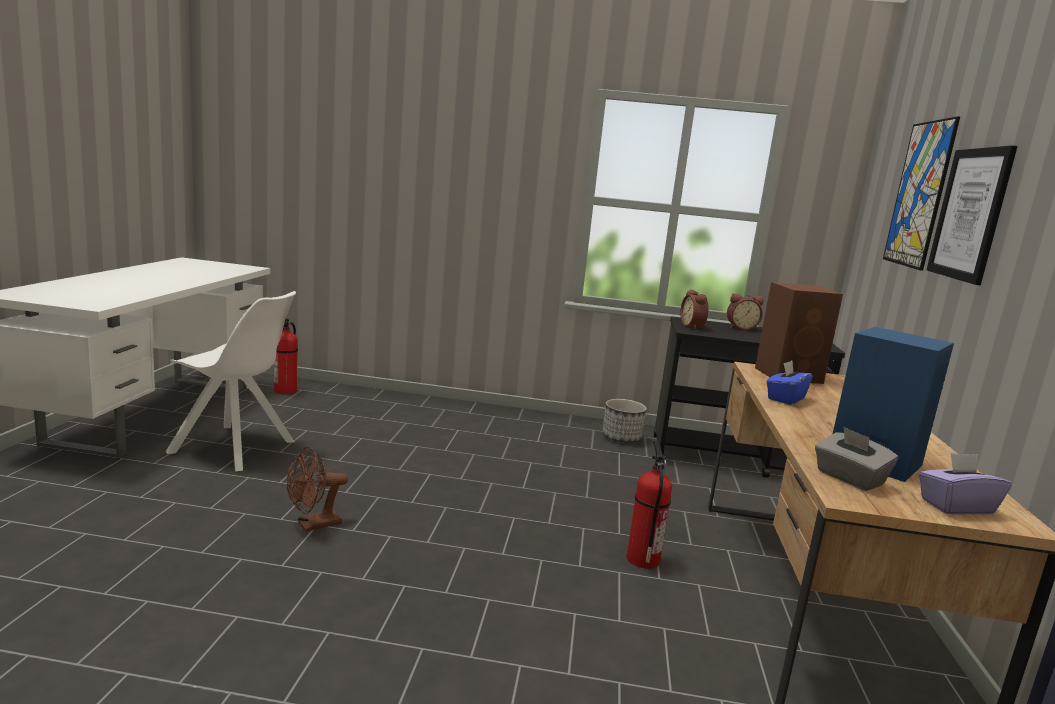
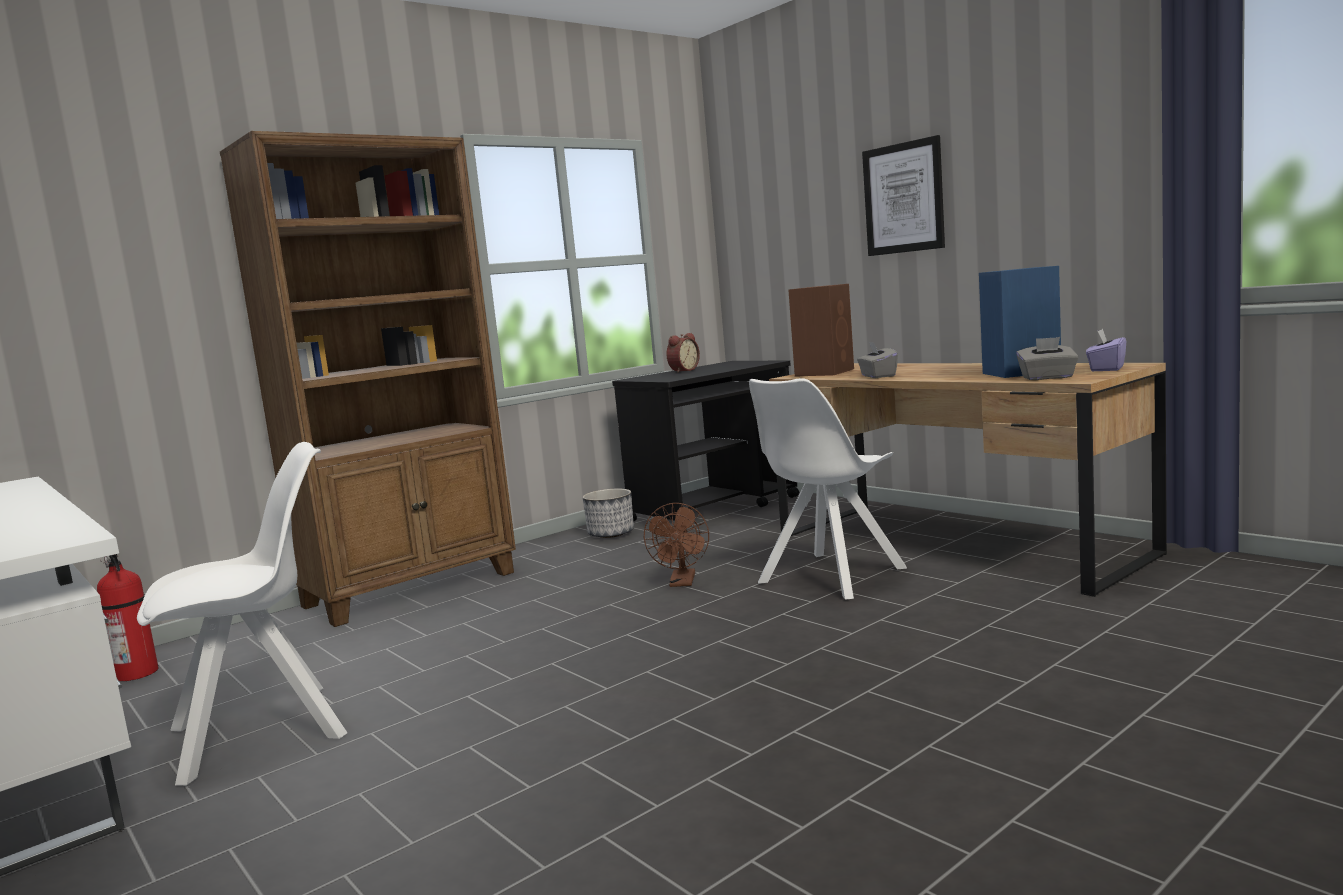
camera: 45 degrees left, 5 degrees down
(313, 525) = (563, 708): brown fan -> brown fan (682, 583)
(453, 412) = (412, 589): none -> brown bookcase
(642, 558) = (829, 577): fire extinguisher -> white chair
(693, 326) = (657, 378): alarm clock -> none
(785, 398) = (877, 376): blue tissue box -> grey tissue box
(919, 194) = (819, 199): picture -> none

